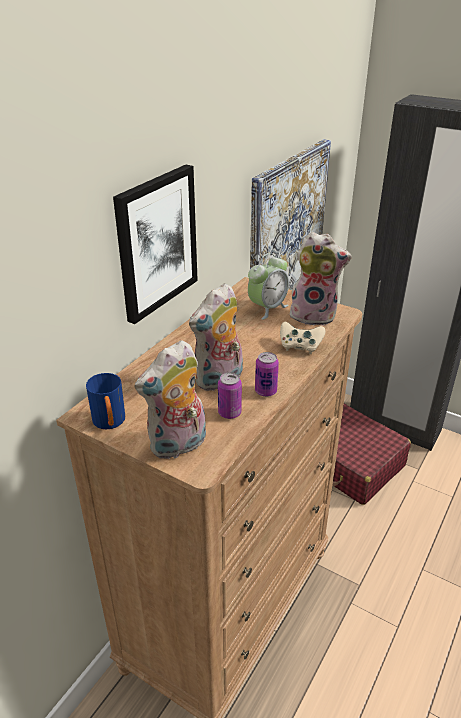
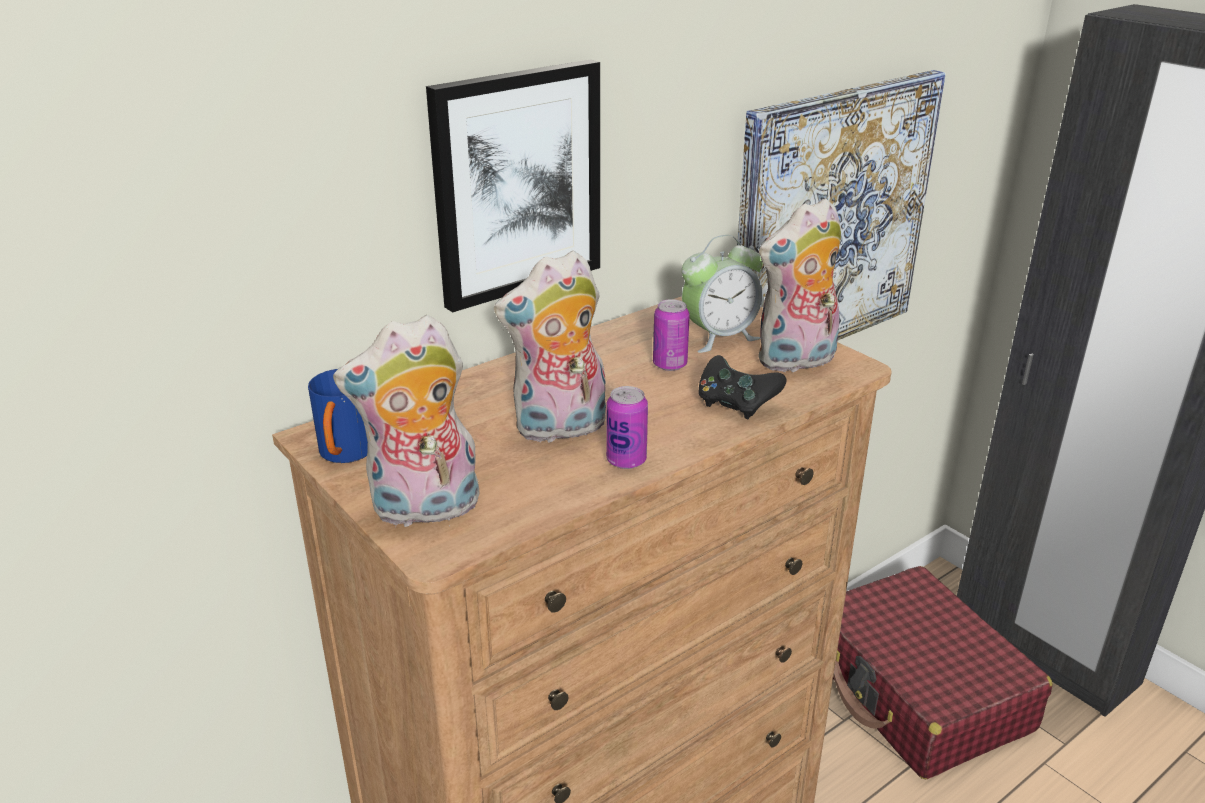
camera: 20 degrees right, 5 degrees down
(229, 413) = (541, 480): can -> can (670, 364)
(300, 346) = (736, 404): beige game controller -> black game controller
(314, 315) = (796, 361): plush toy -> plush toy turned 120 degrees clockwise

